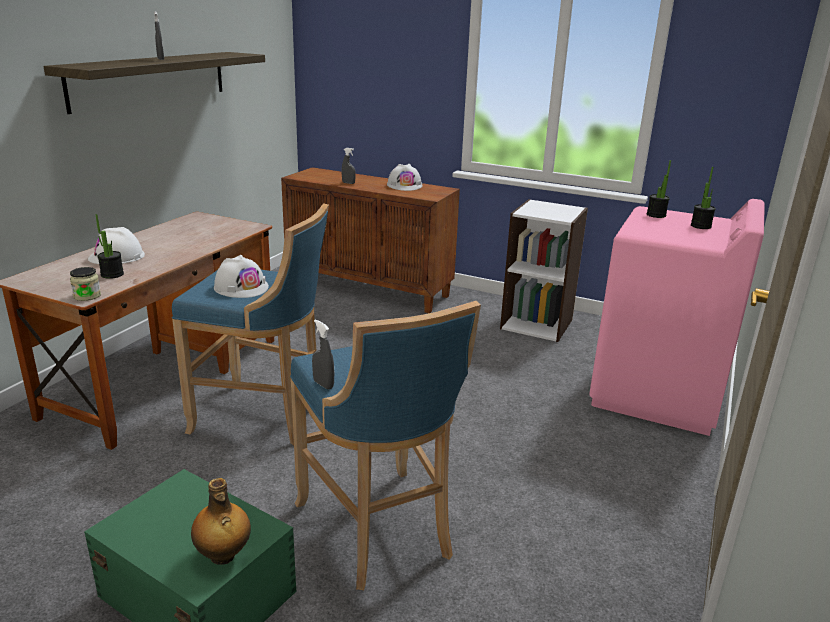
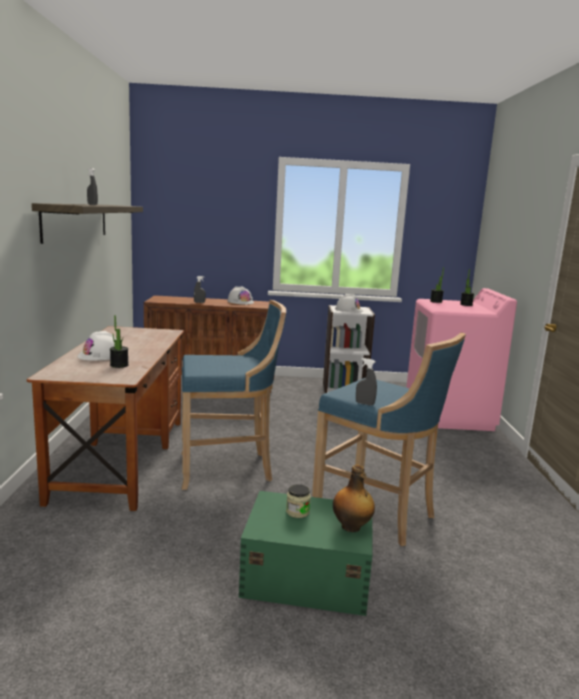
camera: 25 degrees left, 10 degrees down
(87, 296) = (125, 378): jar -> jar (297, 512)
(241, 287) = (221, 365): white hard hat -> white hard hat (348, 310)

